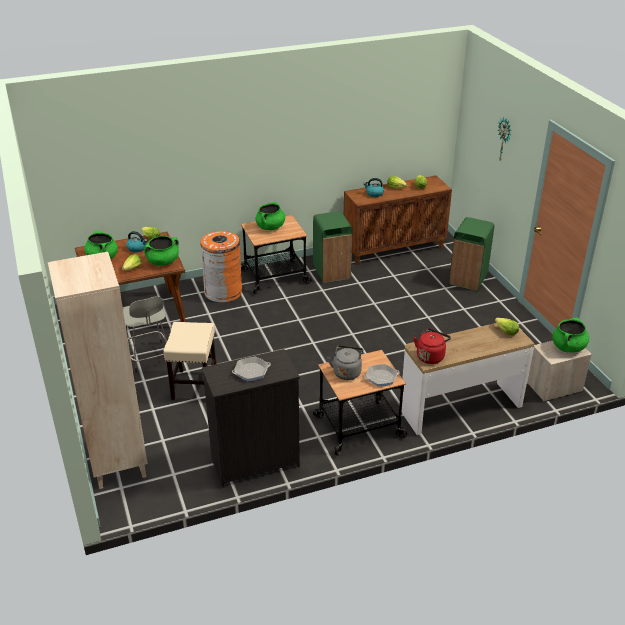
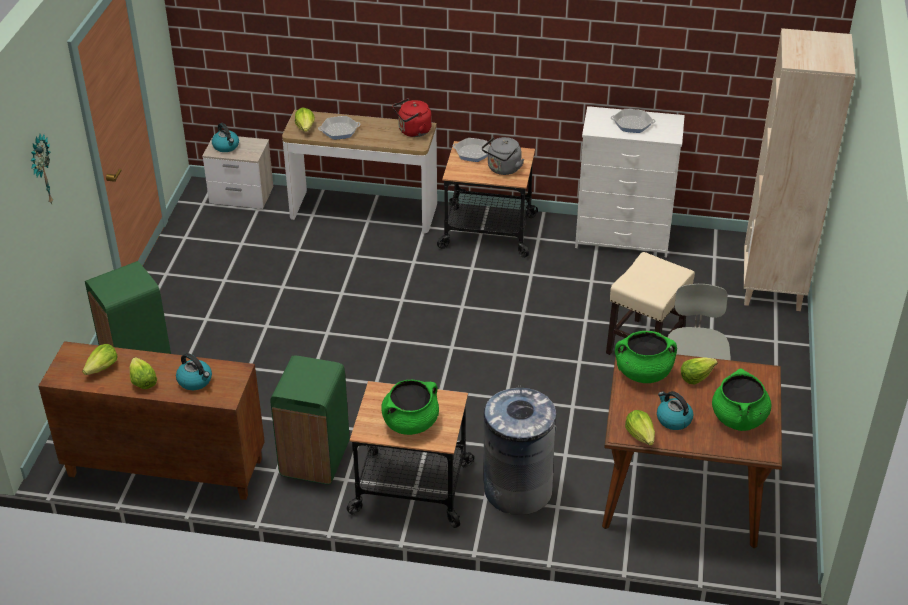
camera: 150 degrees left, 5 degrees up
(223, 292) = (517, 489): orange trash can -> grey trash can
(254, 462) = (623, 238): black dresser -> white dresser
(481, 338) = (339, 131): none -> frying pan
(568, 347) = (226, 146): green cooking pot -> kettle

